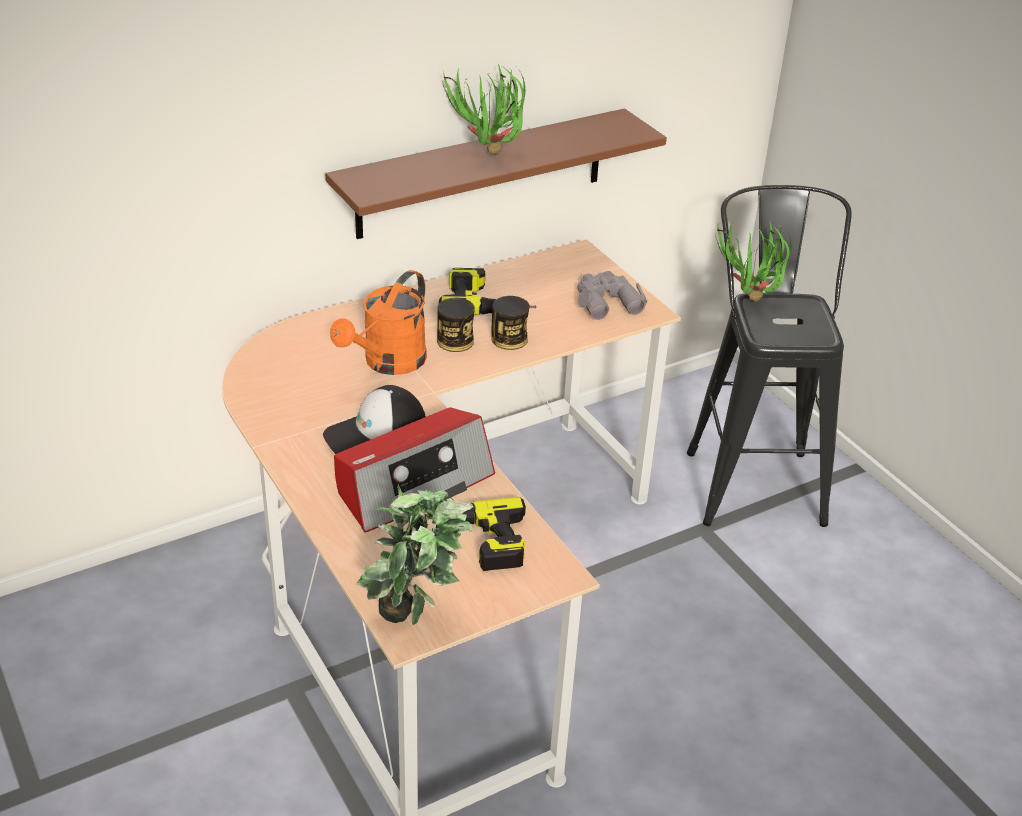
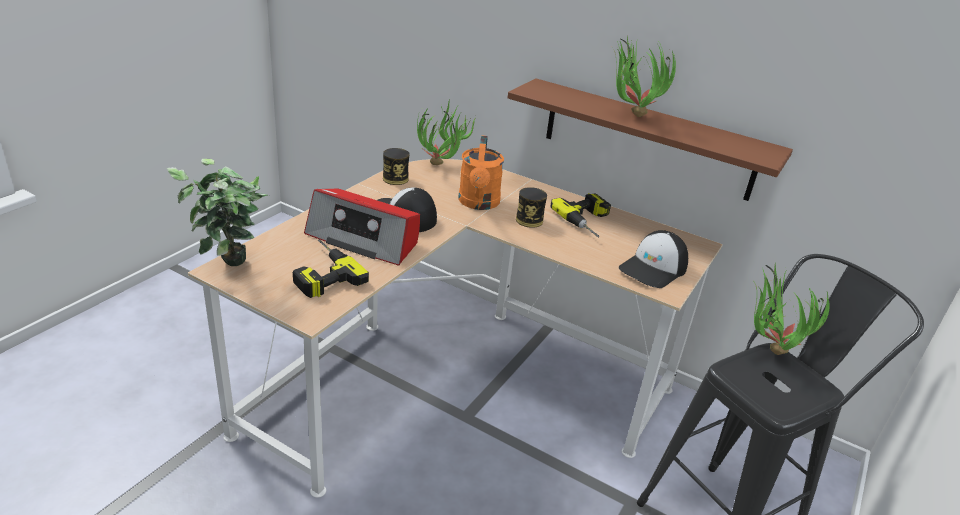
camera: 60 degrees right, 5 degrees down
(266, 359) = (441, 168): none -> potted plant
(388, 363) = (479, 203): orange watering can -> orange watering can turned 90 degrees counterclockwise
(509, 339) = (556, 239): can -> can (395, 179)
(606, 301) = (654, 269): grey binoculars -> cap

